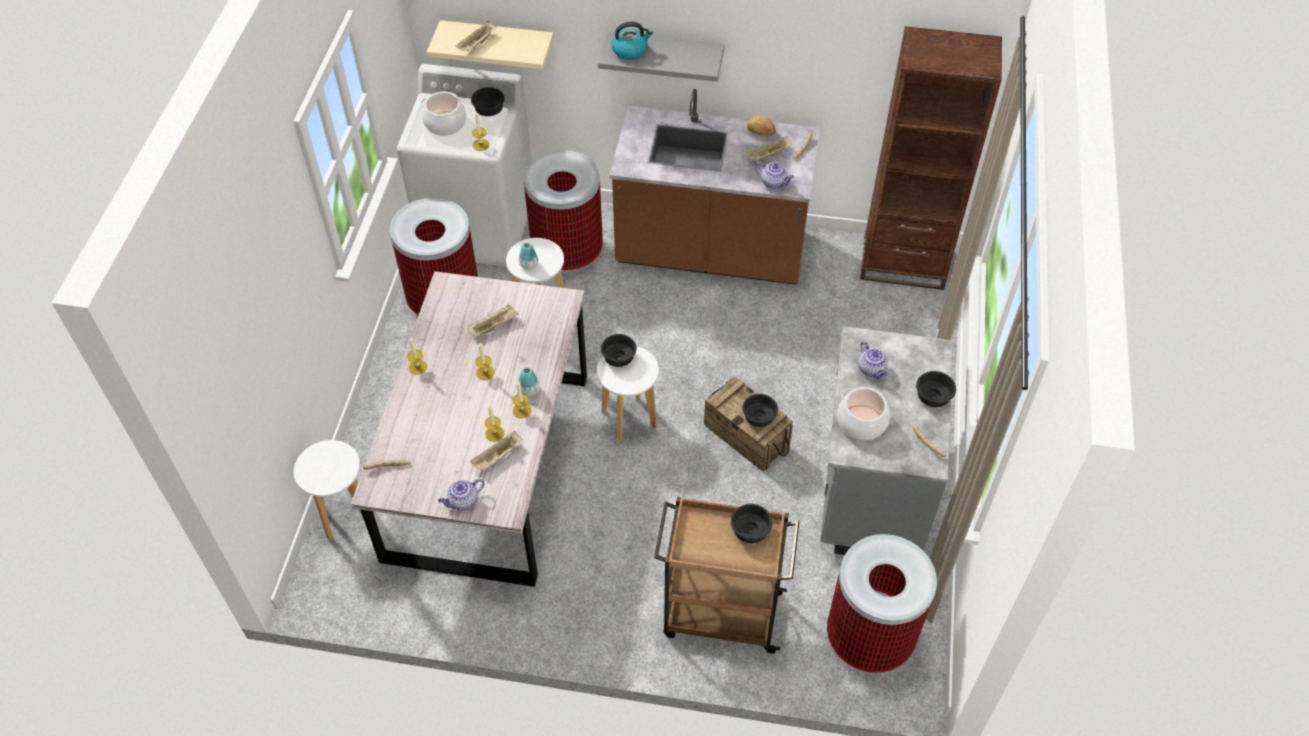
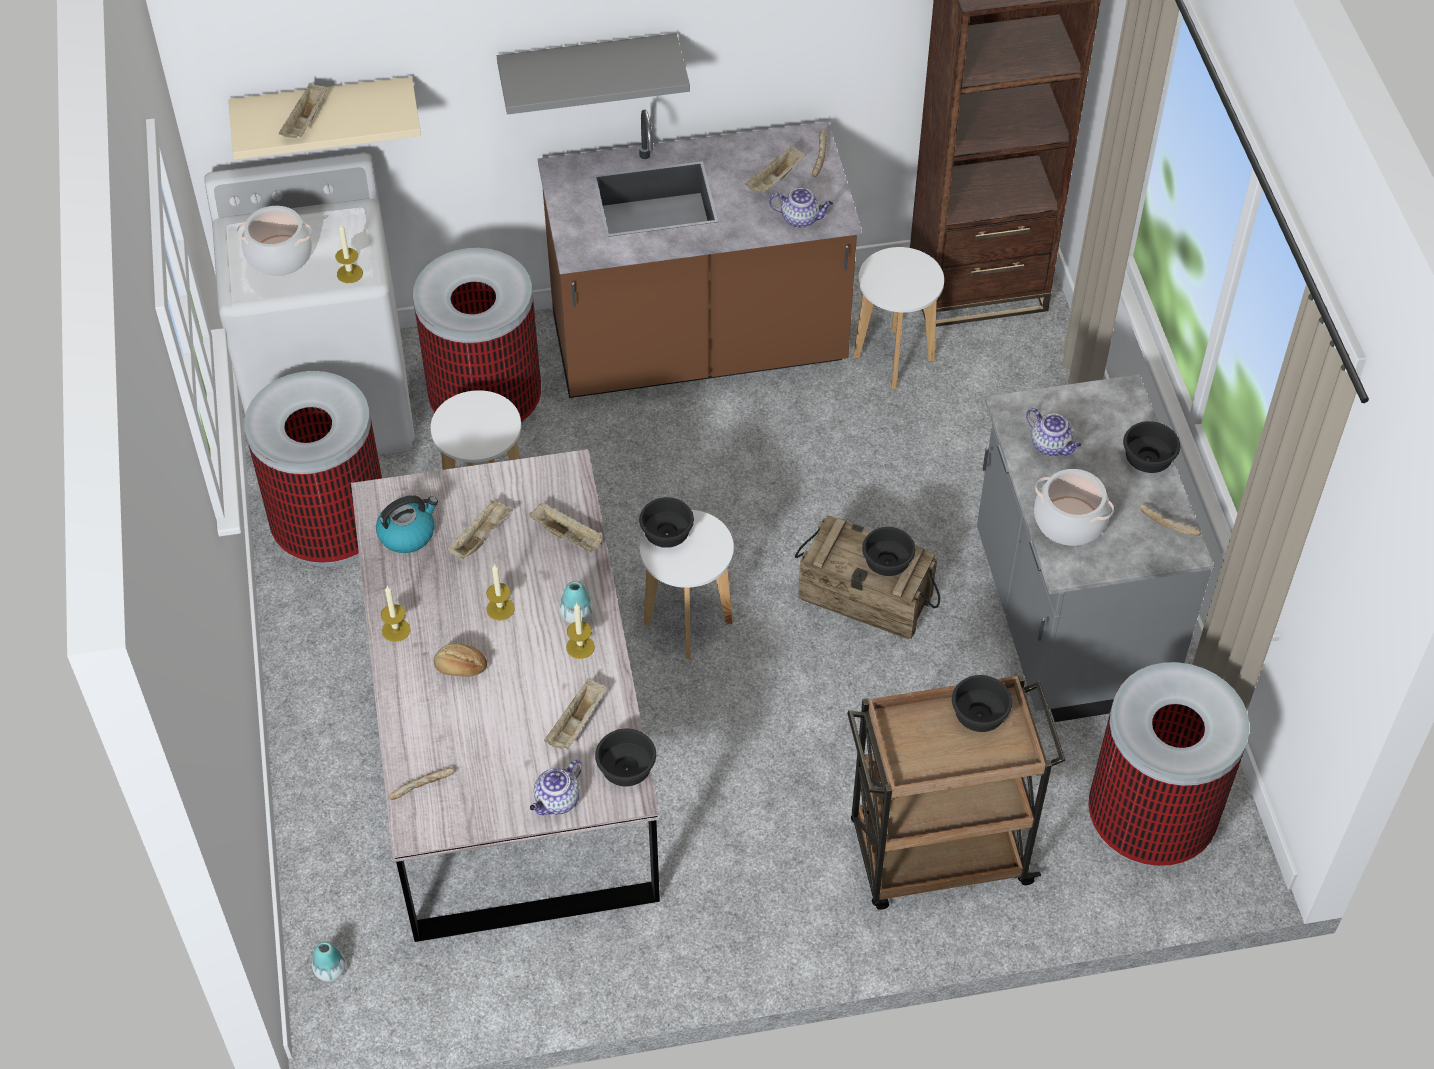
camera: 20 degrees left, 0 degrees up
(344, 514) = (327, 889): white stool -> white stool (893, 358)
(490, 110) = (338, 218): black bowl -> black bowl (628, 768)
(494, 433) = (556, 691): candle -> none
(529, 265) = (471, 436): vase -> vase (330, 970)
(546, 340) = (568, 536): none -> beige tray
(630, 50) = (545, 76): kettle -> kettle (407, 533)
(760, 131) = (748, 149): bread -> bread (460, 668)

